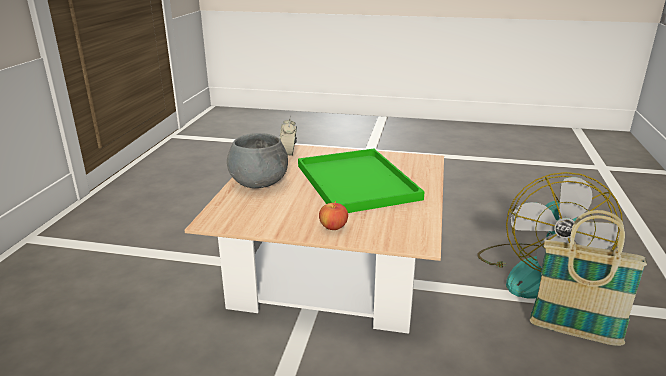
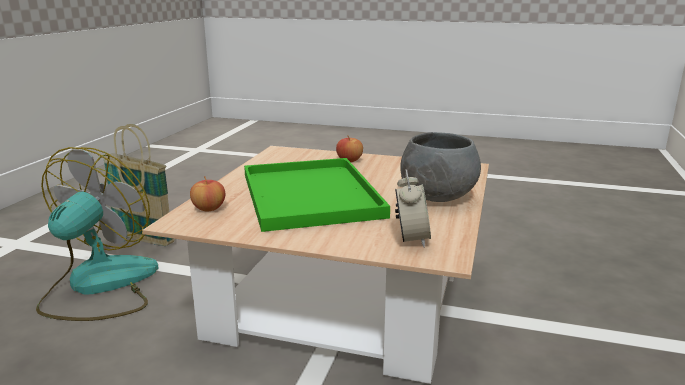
camera: 175 degrees left, 5 degrees down
(419, 168) = (209, 208): none -> apple

